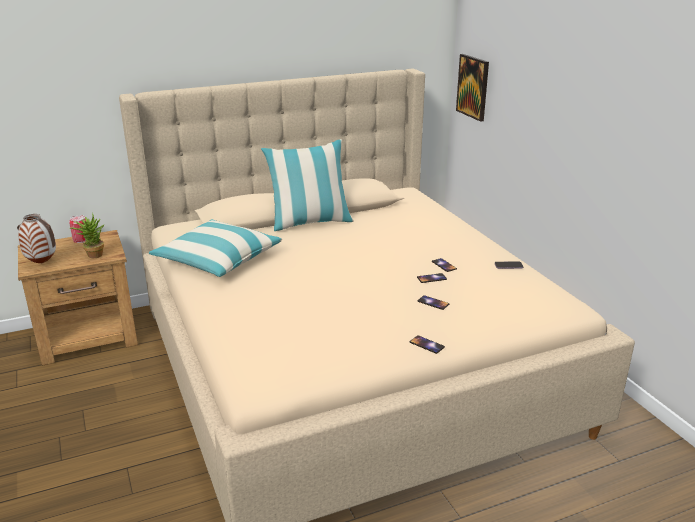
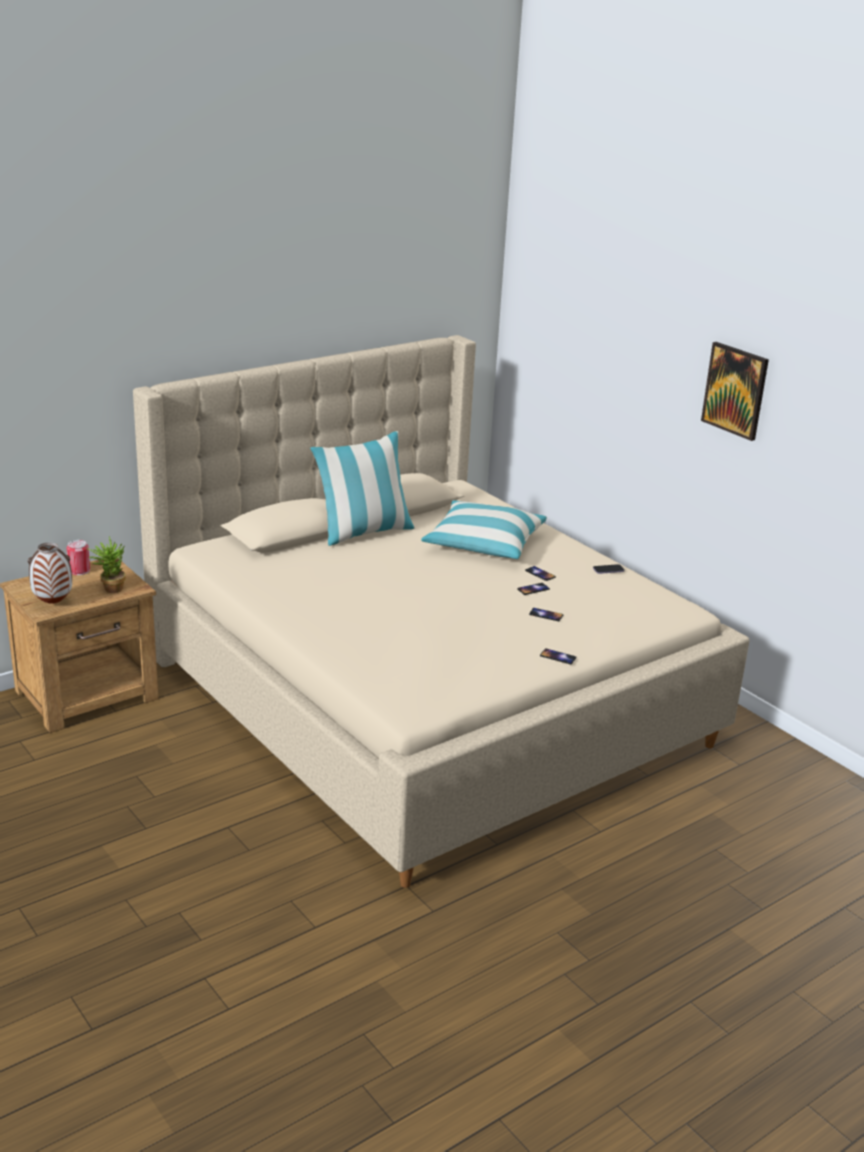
camera: 15 degrees left, 0 degrees up
(218, 259) = (283, 584): pillow -> pillow (484, 543)
(473, 87) = (529, 356): picture -> picture (735, 390)

